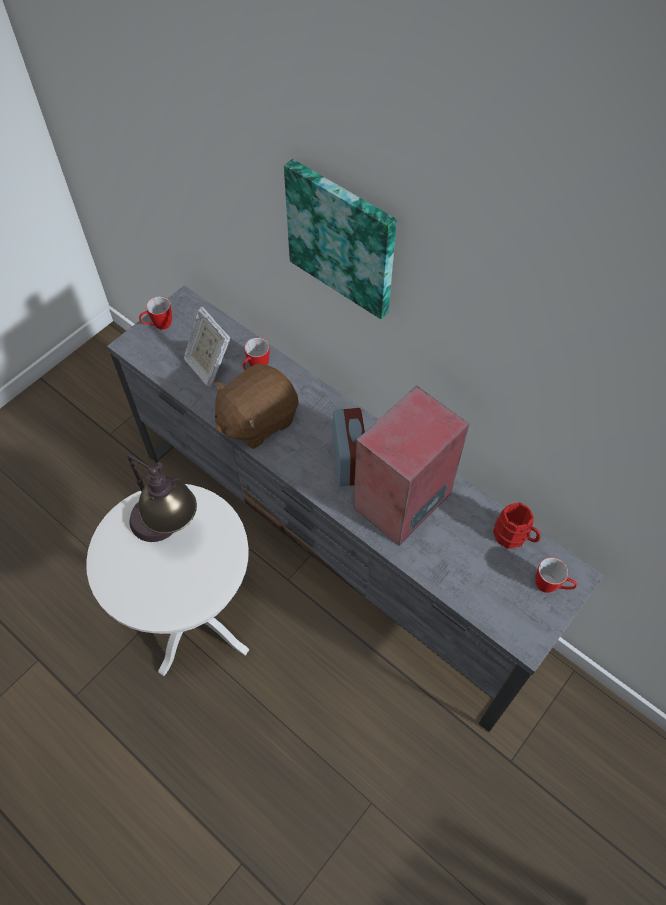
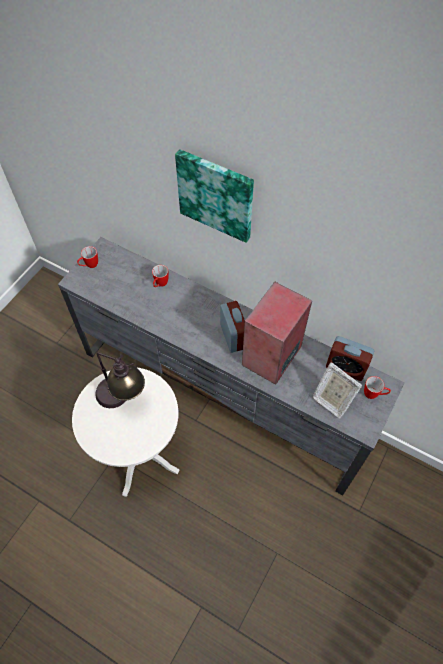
camera: 10 degrees left, 0 degrees up
(209, 365) = (129, 287): picture frame -> picture frame (331, 400)
(257, 420) = (168, 318): brown plush toy -> none
(514, 537) = (345, 367): red mug -> alarm clock

